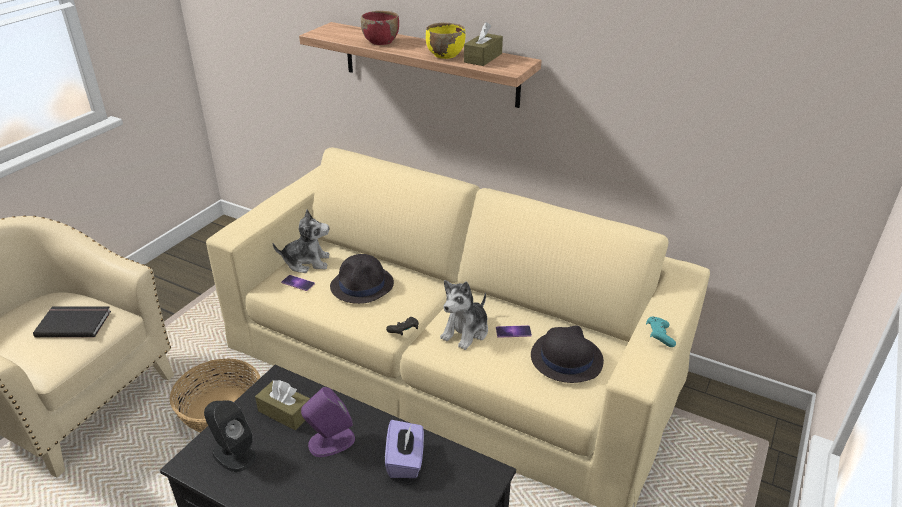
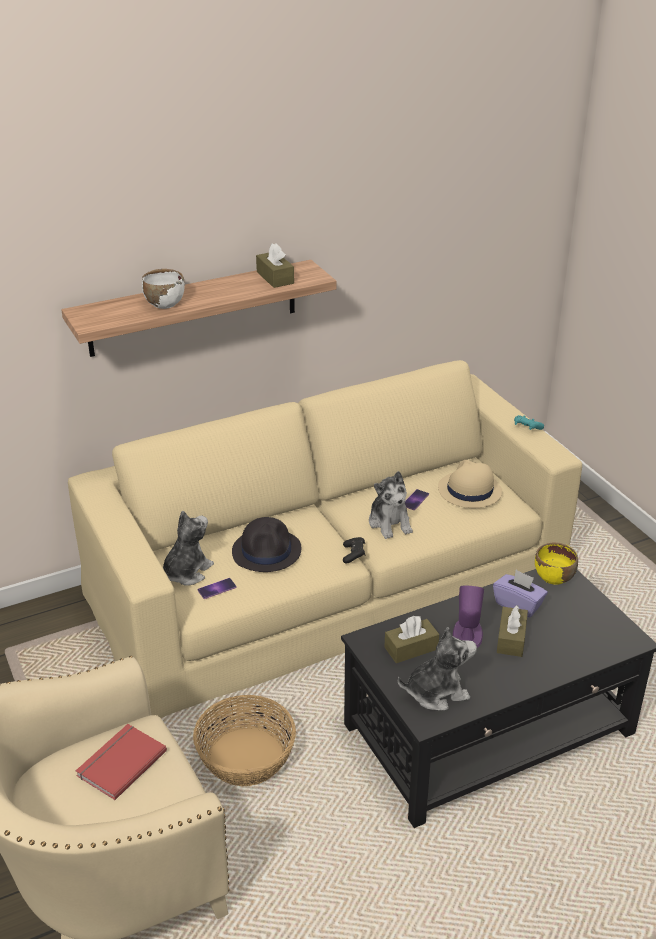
camera: 55 degrees left, 0 degrees up
(74, 323) = (119, 762): black book -> red book
(233, 454) = (436, 692): black speaker -> plush toy
(346, 476) = (511, 639): none -> brown tissue box
(381, 41) = (164, 303): red bowl -> white bowl
(445, 55) = (244, 289): yellow bowl -> yellow bowl (553, 577)
(566, 358) = (469, 491): black hat -> beige hat

